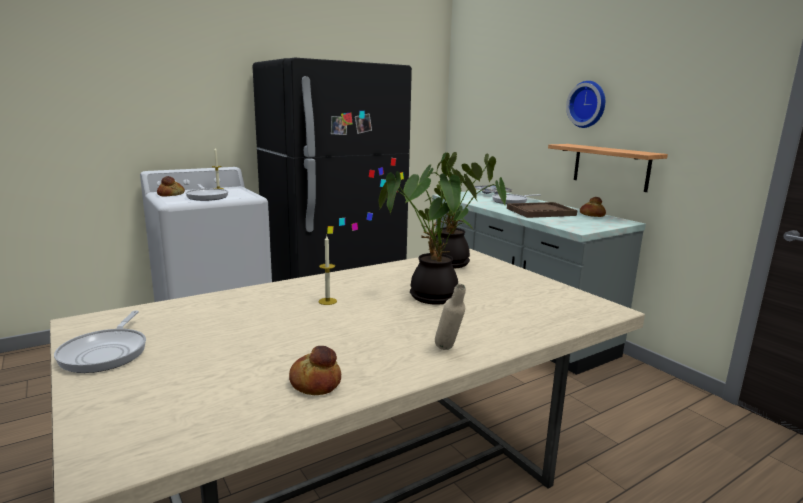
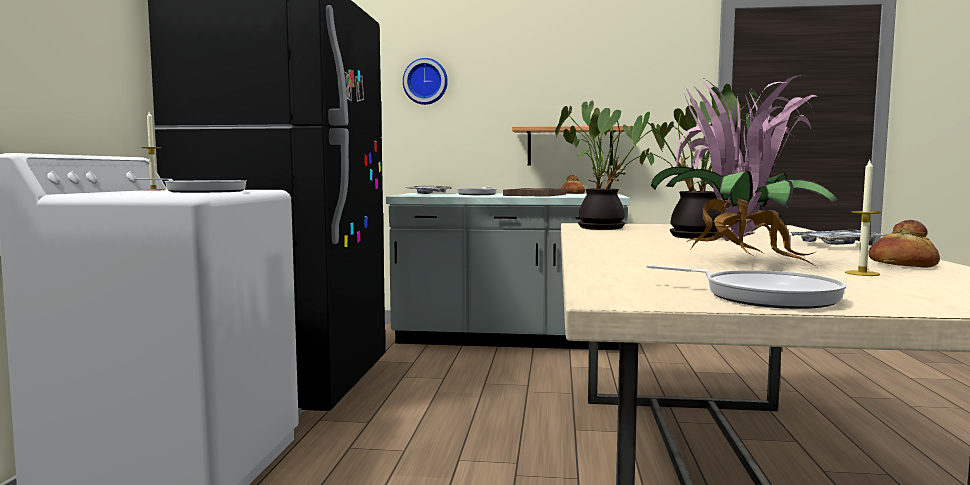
camera: 50 degrees left, 10 degrees down
(171, 195) = (121, 193): bread -> none
(270, 328) = (735, 261): none -> potted plant
(327, 301) = (669, 248): candle -> candle (862, 273)
(448, 351) = (842, 245): beige bottle -> tray
(588, 104) = (534, 87): wall clock -> wall clock (425, 82)

